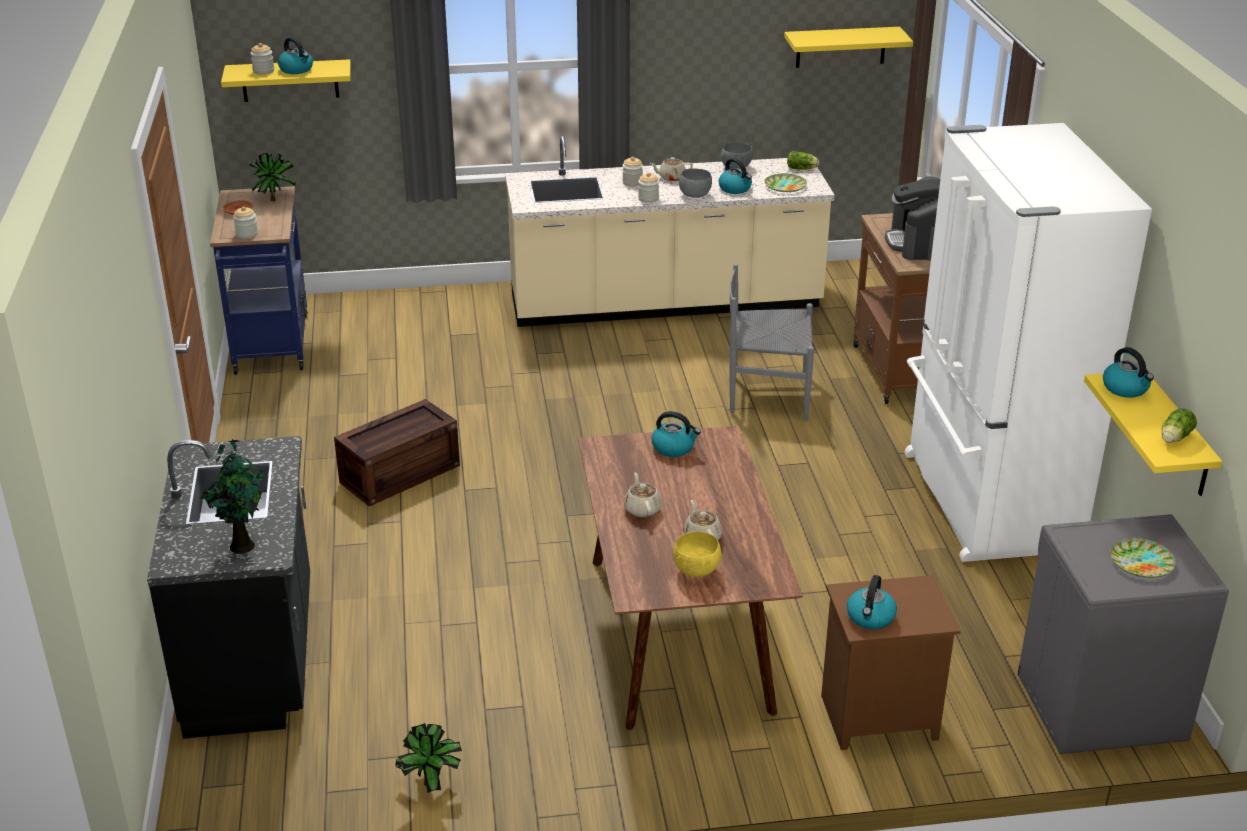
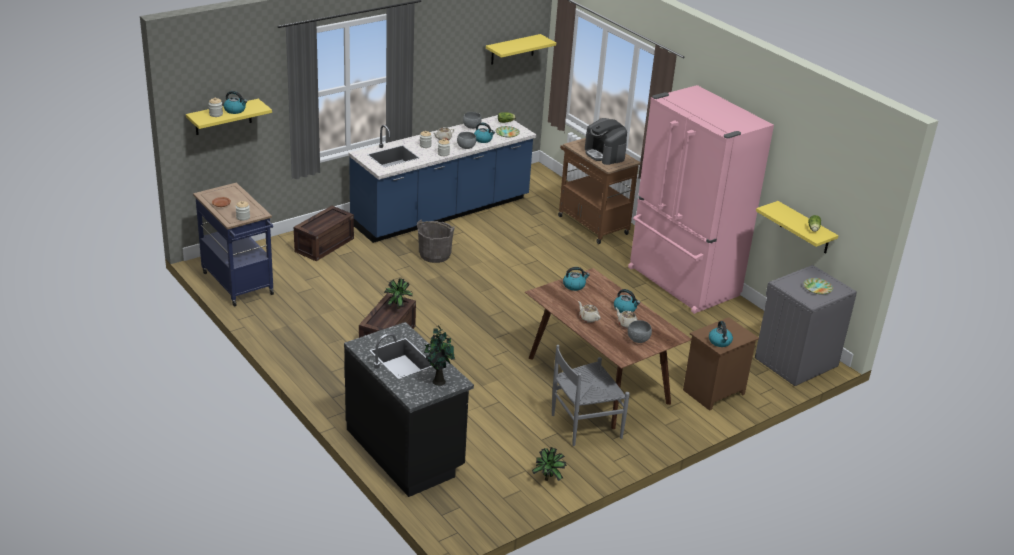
camera: 30 degrees left, 0 degrees up
(275, 199) = (234, 192): potted plant -> potted plant (398, 307)
(445, 315) = (324, 244): none -> crate
(594, 364) = (435, 255): none -> grey bucket
(665, 304) = (442, 212): beige counter -> blue counter
(697, 571) = (638, 340): yellow bowl -> grey bowl
(768, 395) = (539, 252): grey chair -> grey chair (584, 425)
(985, 501) = (681, 282): white fridge -> pink fridge
(1126, 388) = (777, 211): kettle -> kettle (625, 309)

